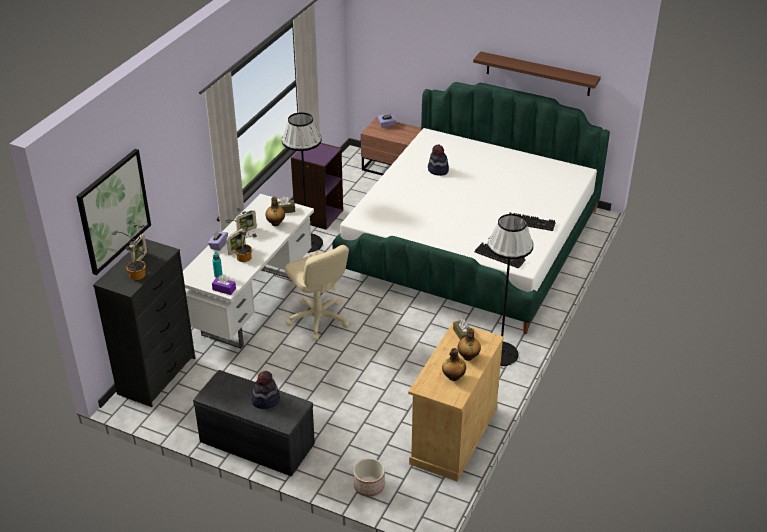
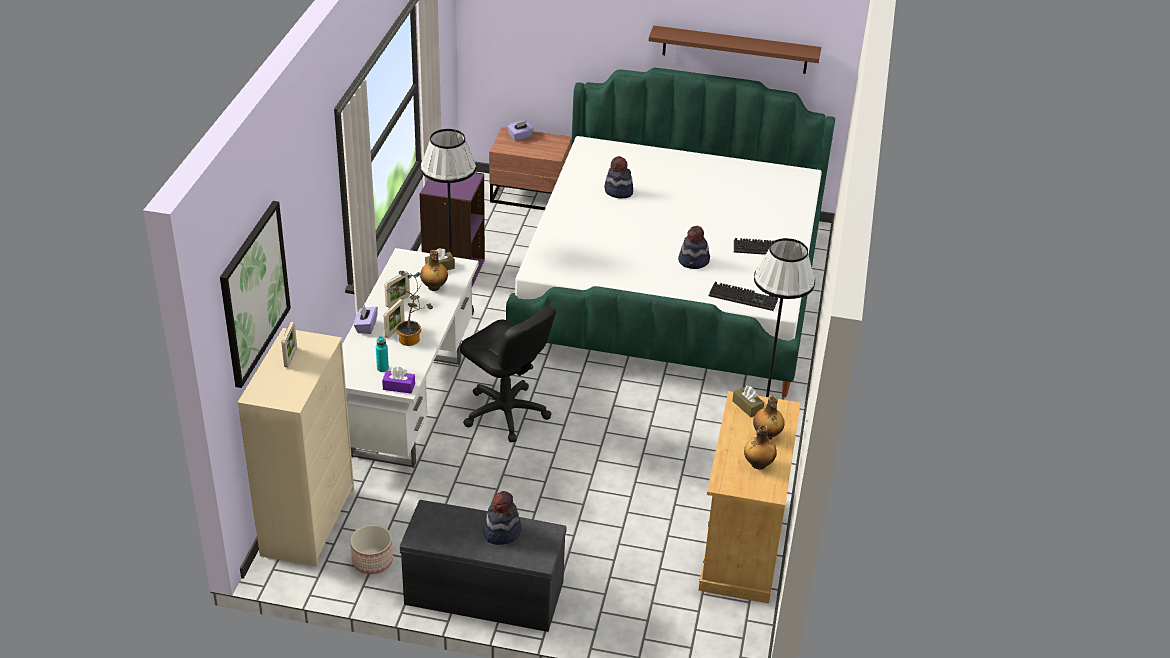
camera: 15 degrees left, 0 degrees up
(138, 276) = (298, 383): potted plant -> none
(157, 375) = (308, 521): black dresser -> beige dresser
(318, 319) = (505, 413): beige office chair -> black office chair
(369, 485) = (656, 627): planter -> planter (372, 560)
(473, 226) = (694, 261): none -> hat

